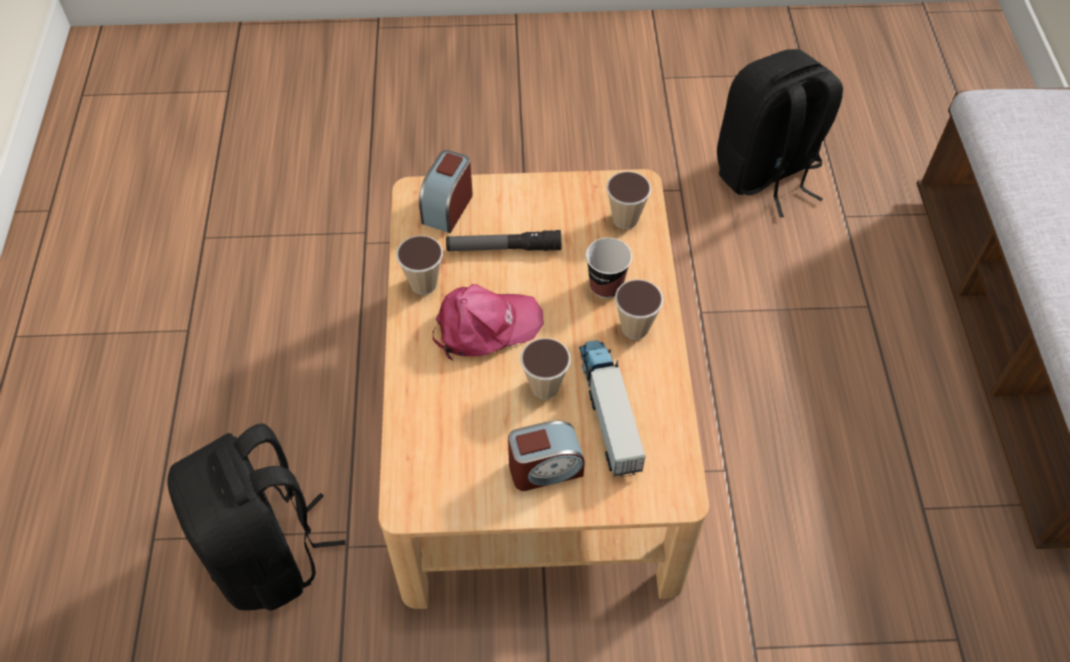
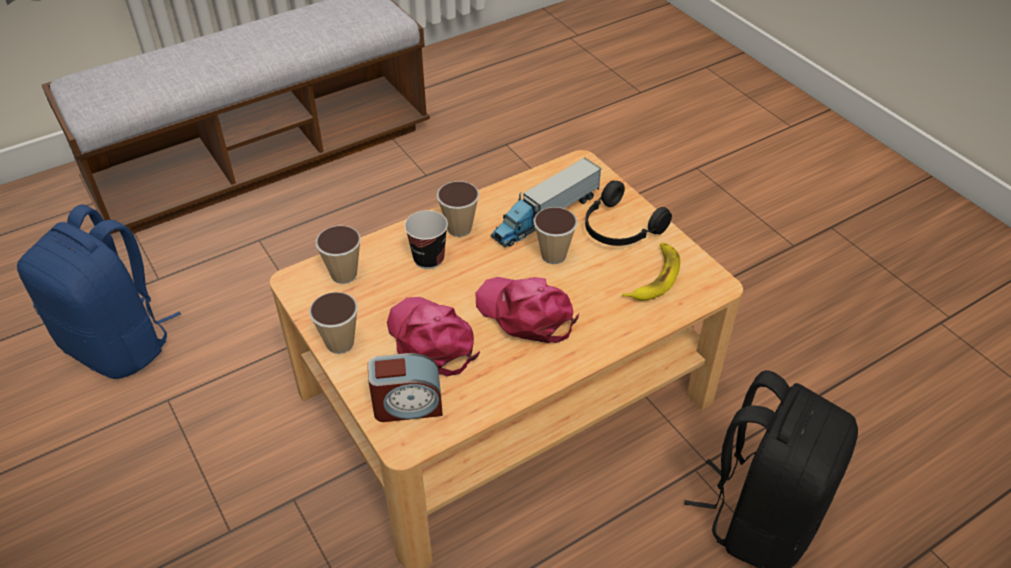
camera: 120 degrees left, 10 degrees down
(423, 284) = (513, 376): cup -> cup (340, 343)
(456, 457) = (654, 277): none -> banana
(503, 248) = (431, 340): flashlight -> pink cap
(545, 468) = (619, 228): alarm clock -> black headphones
(766, 174) = (119, 344): black backpack -> blue backpack

